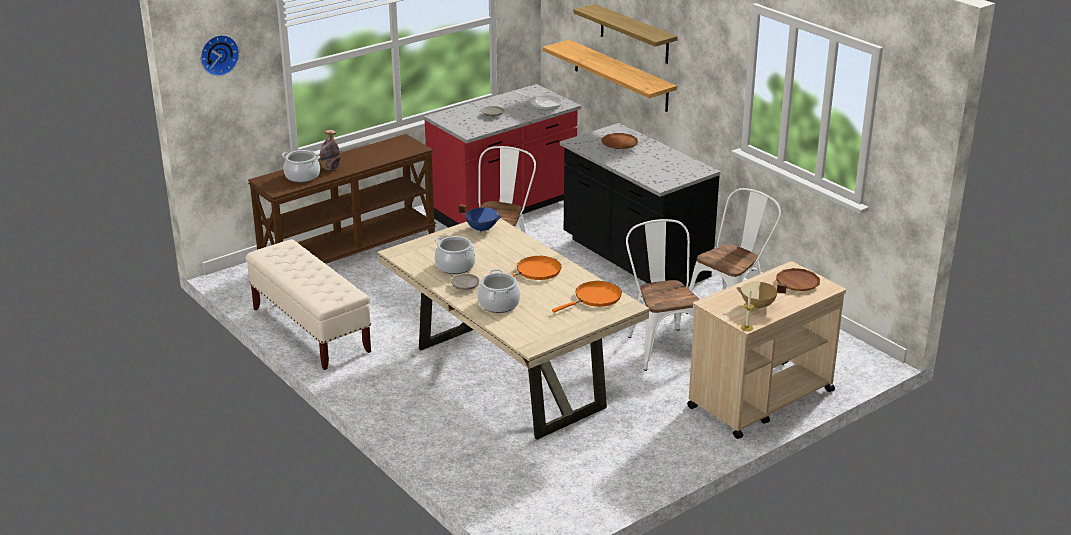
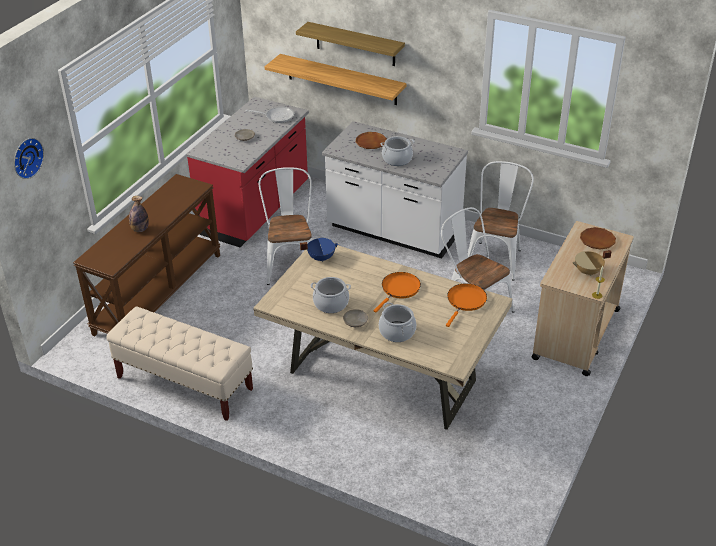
camera: 25 degrees left, 10 degrees up
(302, 176) = (121, 245): cooking pot -> cooking pot (397, 159)
(634, 259) = (393, 232): black counter -> white counter

